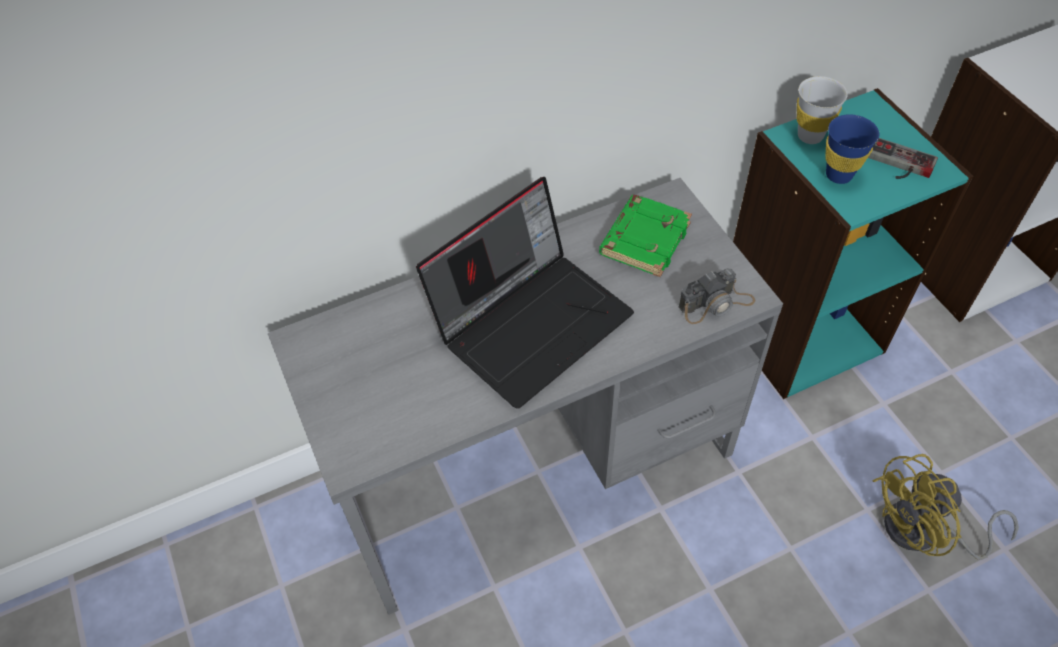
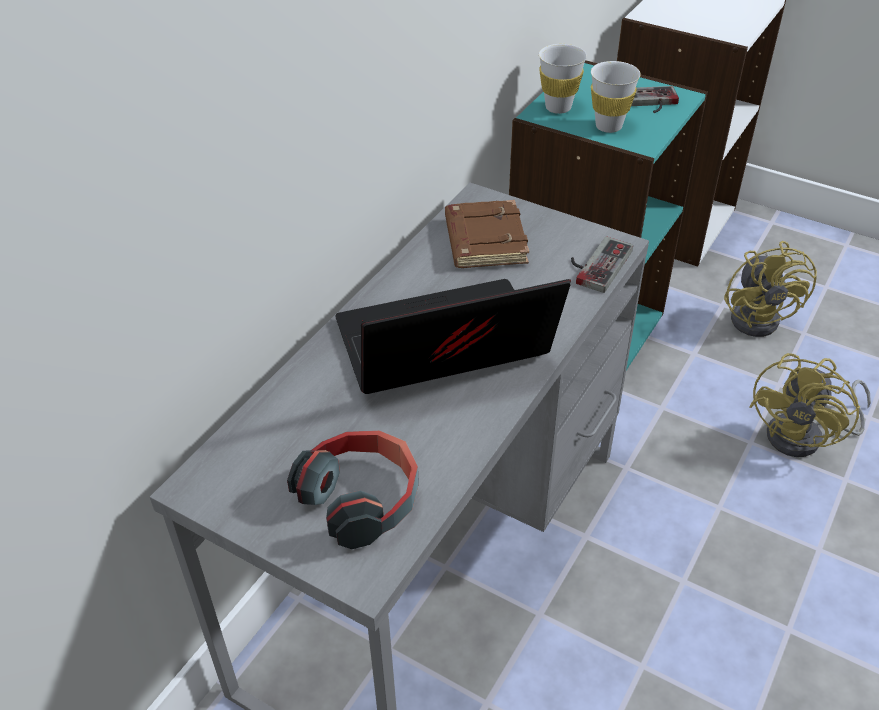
camera: 35 degrees left, 10 degrees down
(388, 407) = (362, 498): none -> headphones
(532, 321) = (441, 351): laptop -> laptop turned 120 degrees counterclockwise
(644, 239) = (484, 240): green book -> brown book
(716, 304) = (595, 264): camera -> game controller
(839, 175) = (608, 126): blue cup -> white cup
(979, 400) = (759, 316): none -> yellow fan

